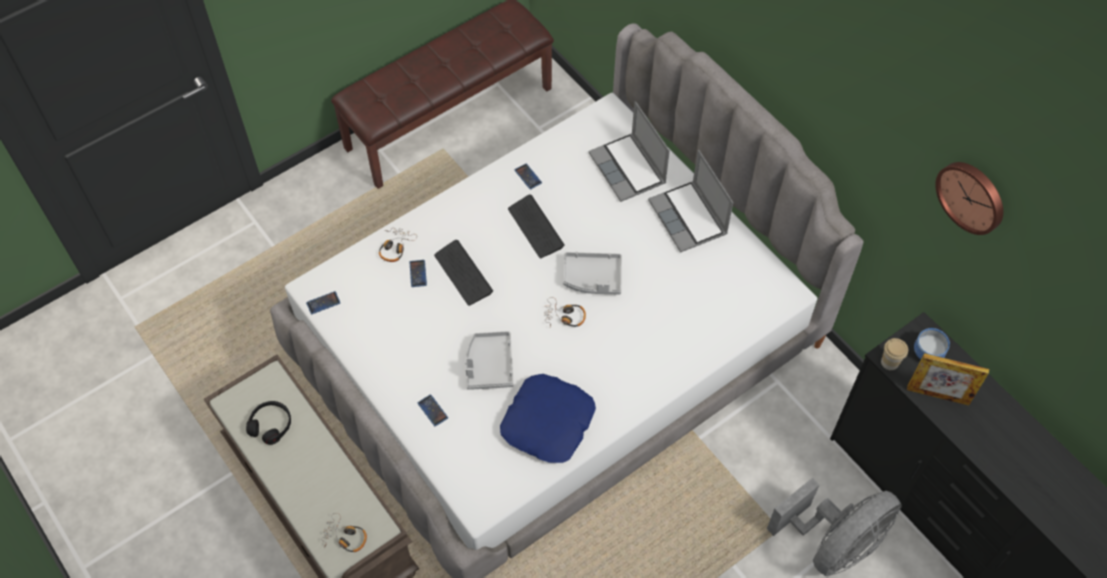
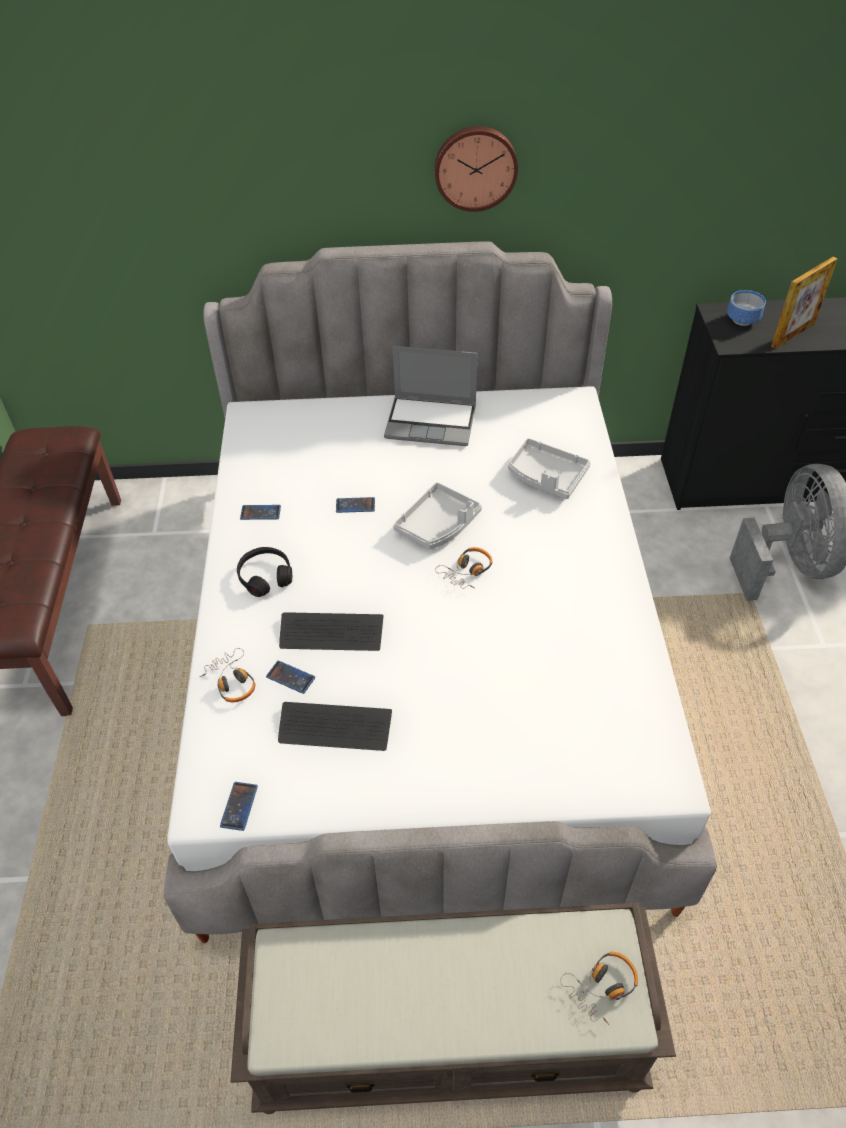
camera: 55 degrees left, 10 degrees down
(271, 425) = (356, 995): black headphones -> black headphones (265, 576)
(432, 410) = (498, 763): phone -> phone (355, 505)
(489, 365) = (477, 671): grey tray -> grey tray (546, 476)
(535, 227) = (331, 539): keyboard -> keyboard (335, 727)
(548, 423) = (596, 655): blue pillow -> none
(628, 169) = (332, 434): laptop -> none
(889, 362) = (738, 345): cup -> none
(972, 196) = (729, 102): wall clock -> wall clock (475, 167)

